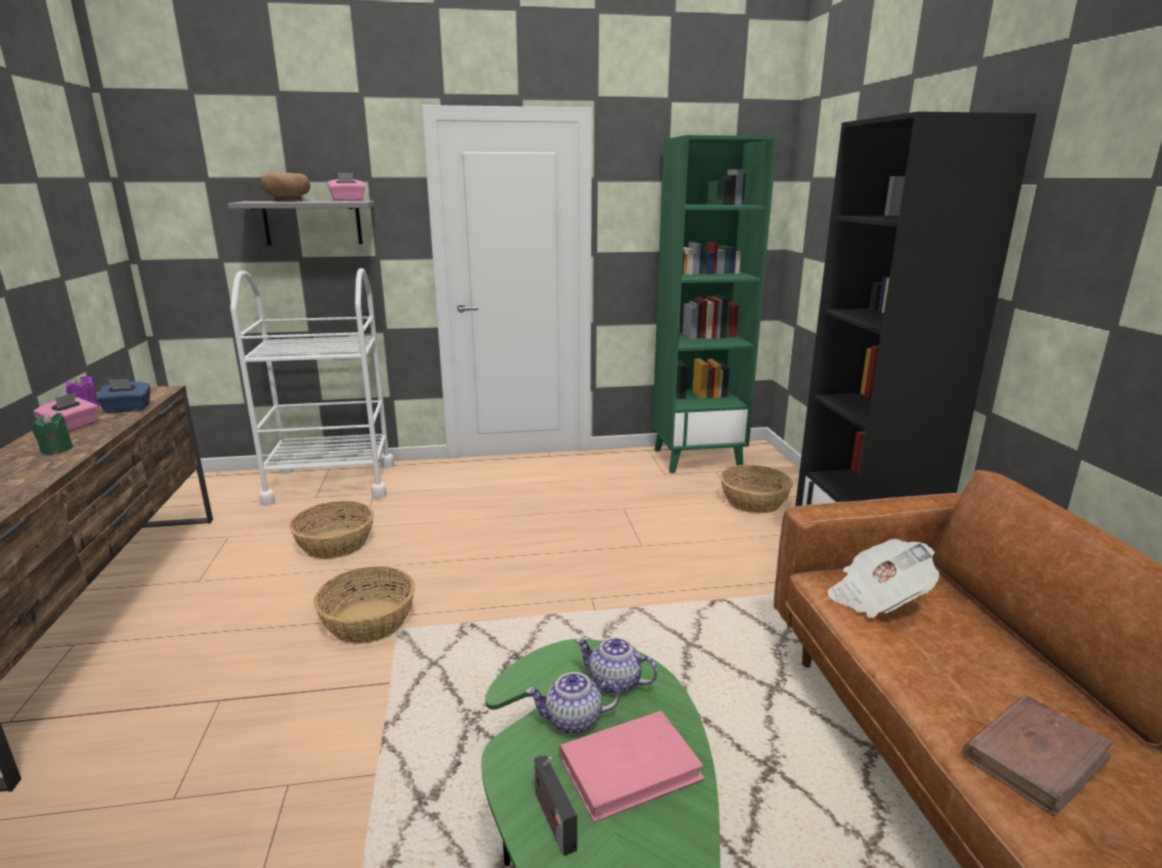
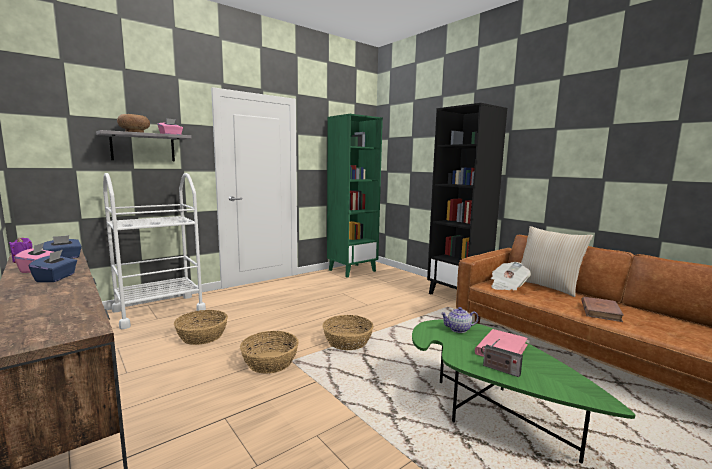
camera: 30 degrees left, 10 degrees down
(56, 450) = (56, 278): green candle -> blue tissue box
(573, 721) = (462, 343): teapot -> none
(754, 501) = (394, 281): basket -> basket (347, 341)
(997, 625) = (547, 286): none -> beige pillow

